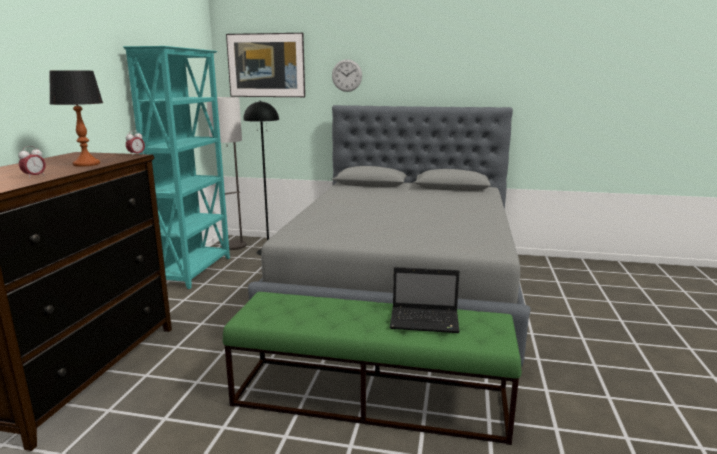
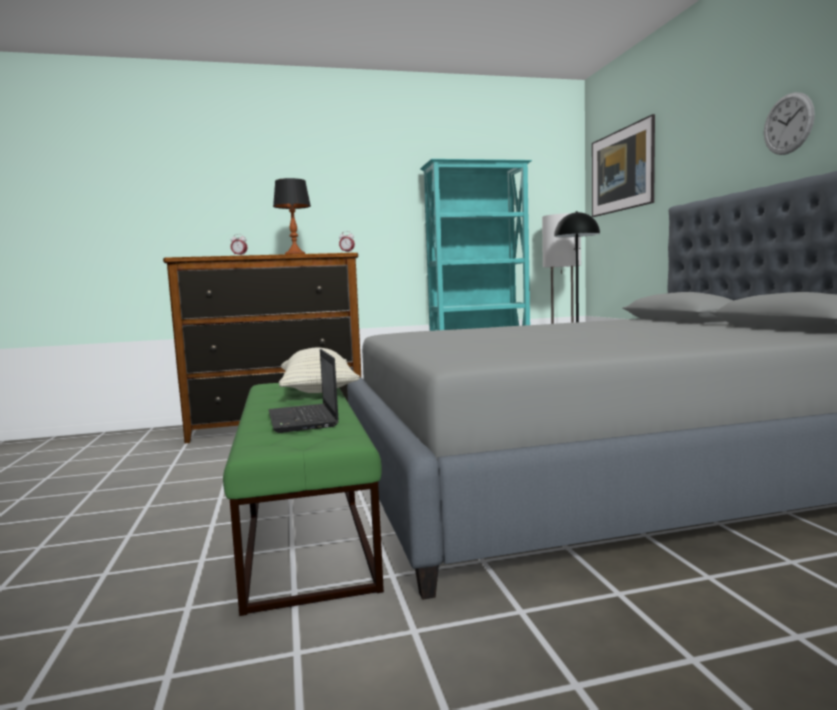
camera: 65 degrees right, 10 degrees down
(312, 303) = (317, 390): none -> pillow
(347, 75) = (697, 159): wall clock -> wall clock (788, 124)

